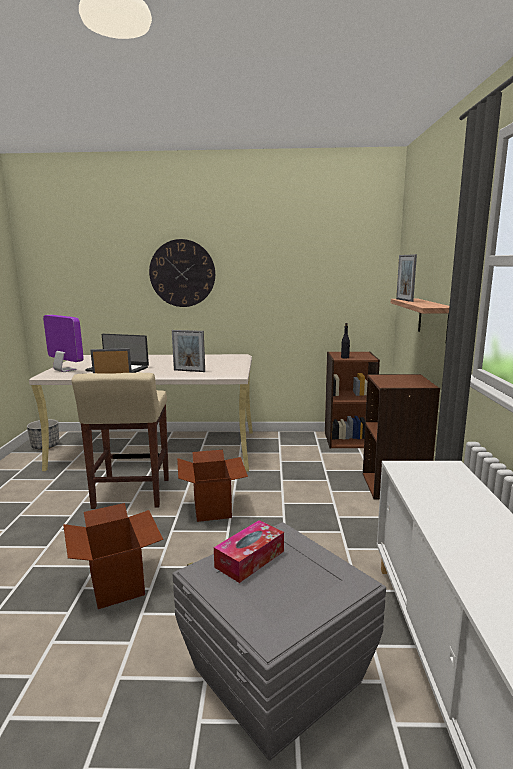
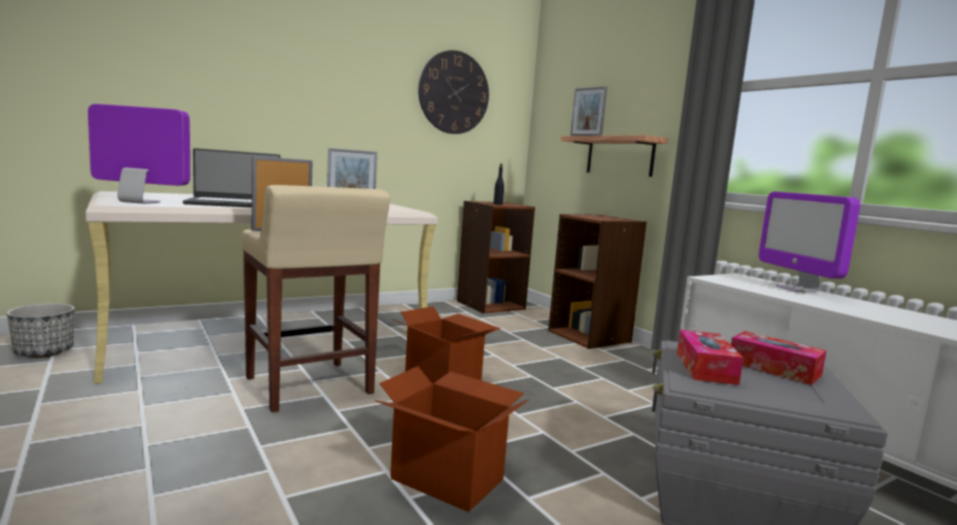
camera: 35 degrees left, 5 degrees down
(182, 273) = (289, 80): wall clock -> wall clock (454, 93)
(312, 576) = (774, 368): none -> tissue box
(470, 495) = (797, 289): none -> monitor

